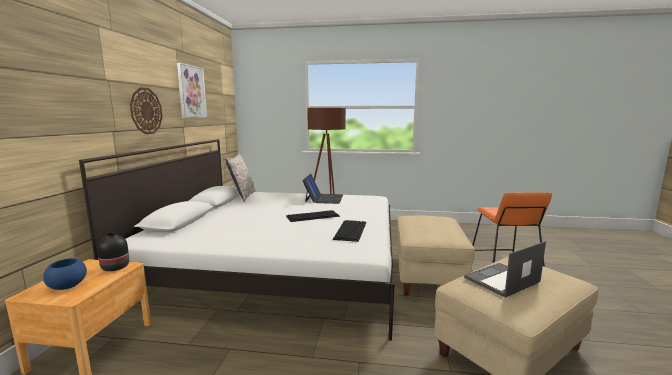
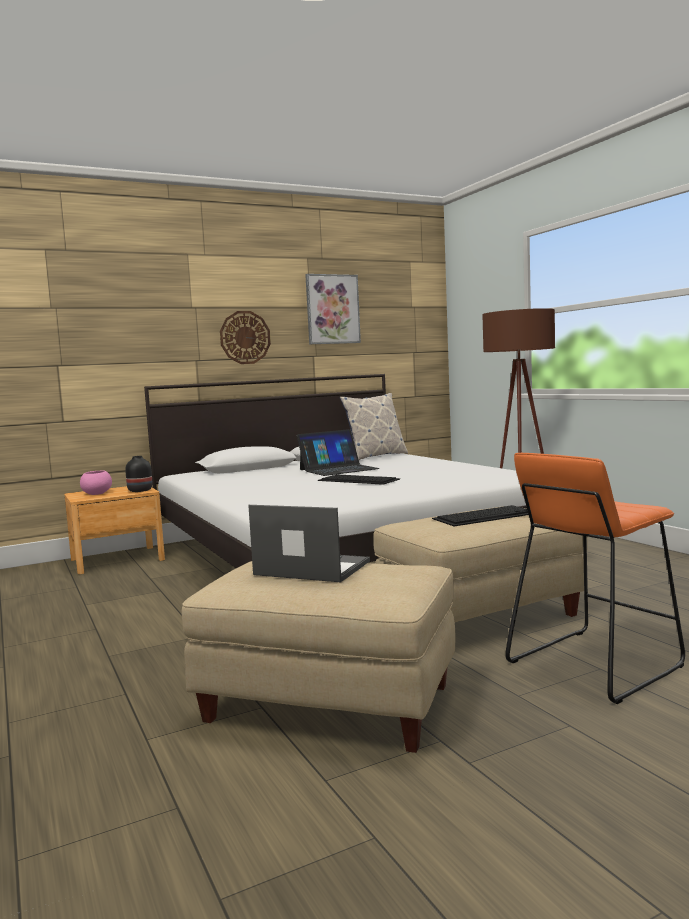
camera: 55 degrees right, 5 degrees down
(67, 286) = (97, 493): blue bowl -> pink bowl
(323, 198) = (451, 468): laptop -> laptop (338, 469)
(350, 230) = (332, 494): keyboard -> keyboard (485, 516)

